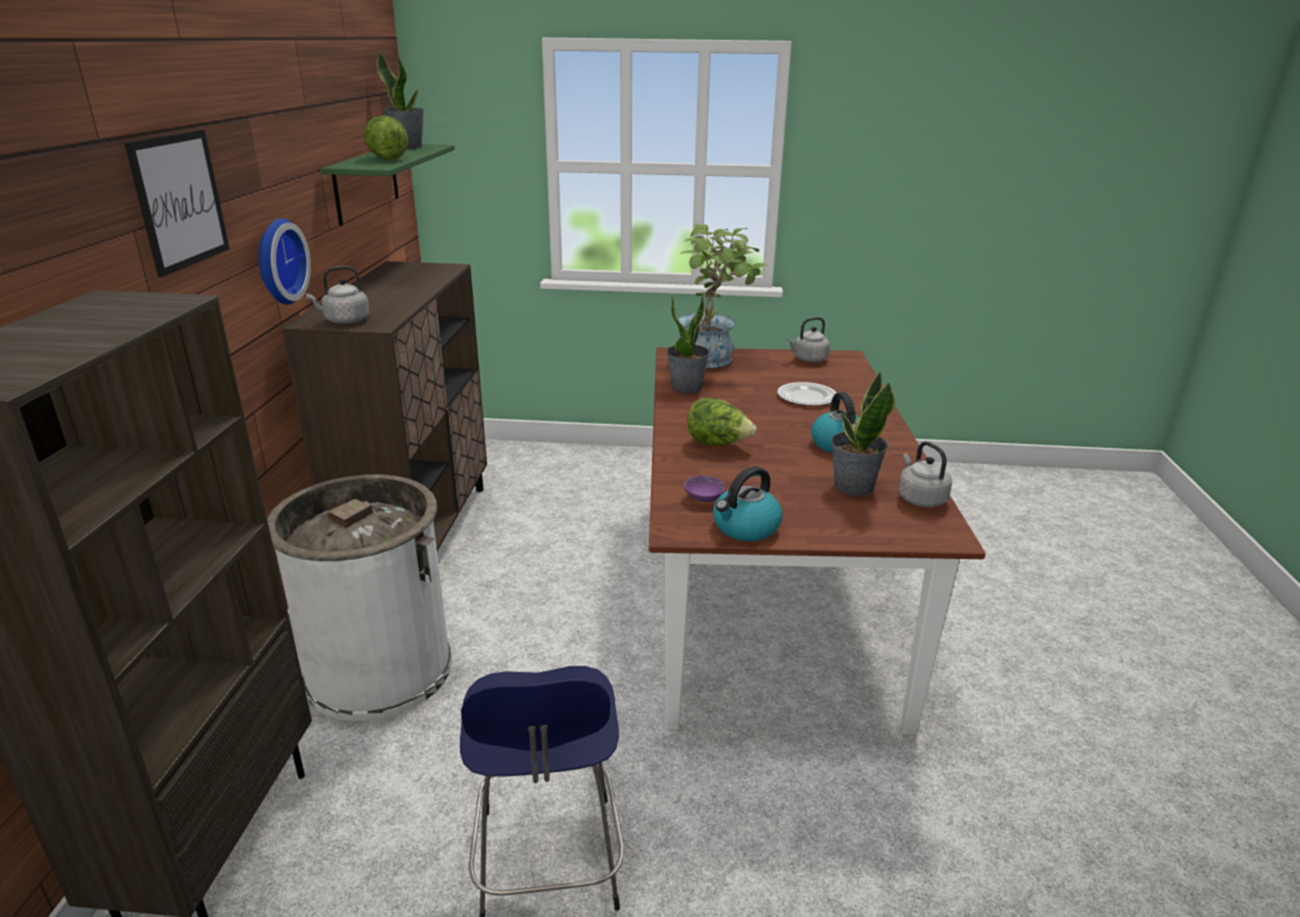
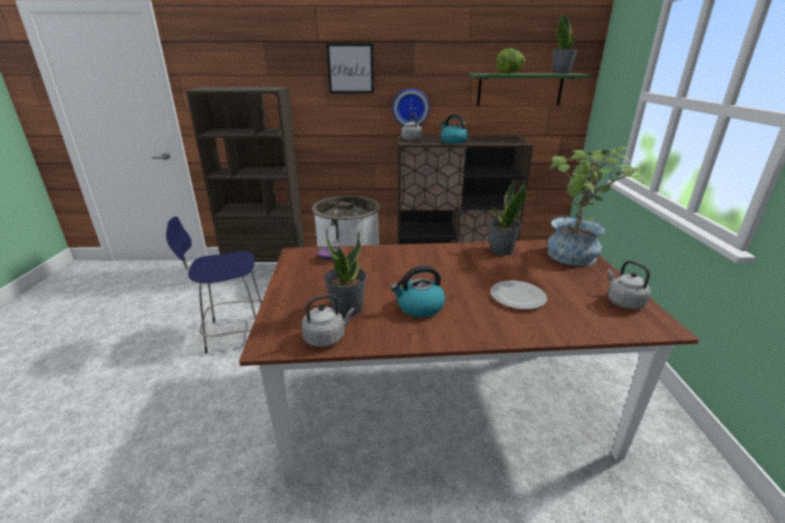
camera: 85 degrees right, 0 degrees up
(718, 444) = (406, 262): lettuce -> none
(745, 528) = (294, 270): kettle -> kettle (453, 141)

